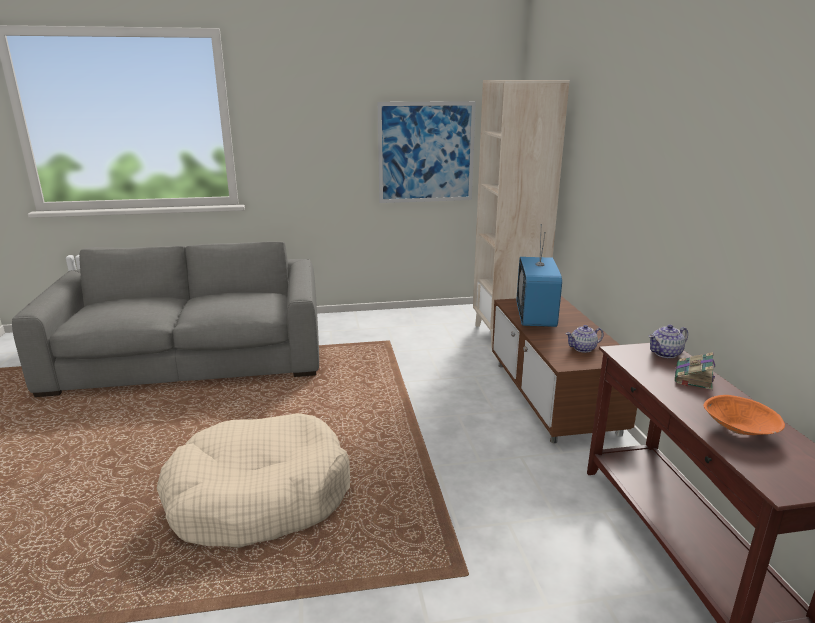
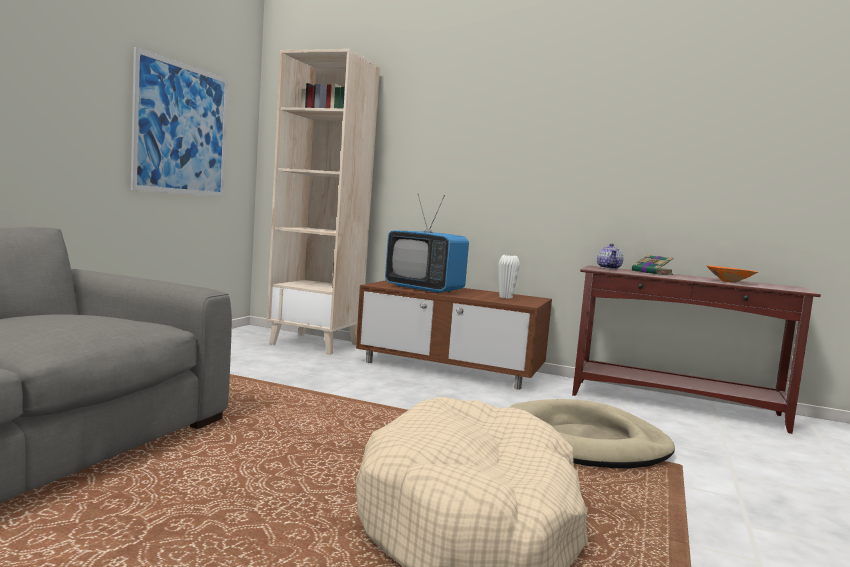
camera: 60 degrees left, 15 degrees down
(459, 509) = (586, 442): none -> beige dog bed
(583, 348) = (505, 297): teapot -> white vase

